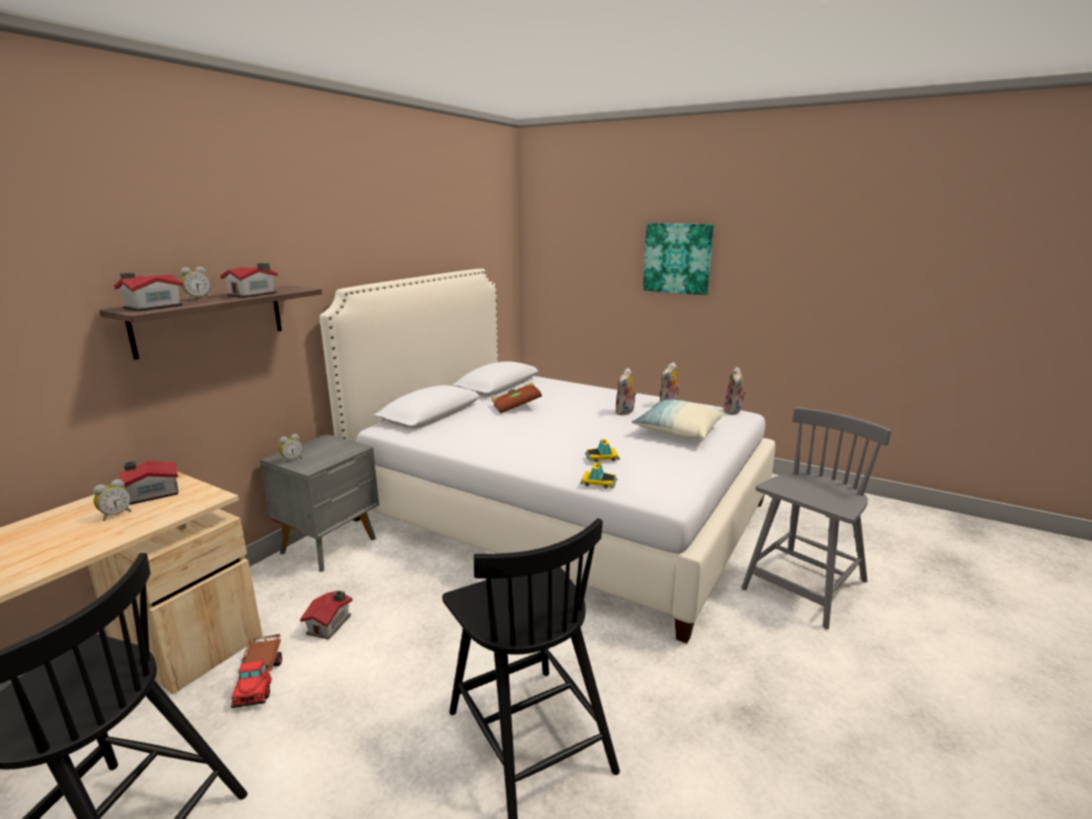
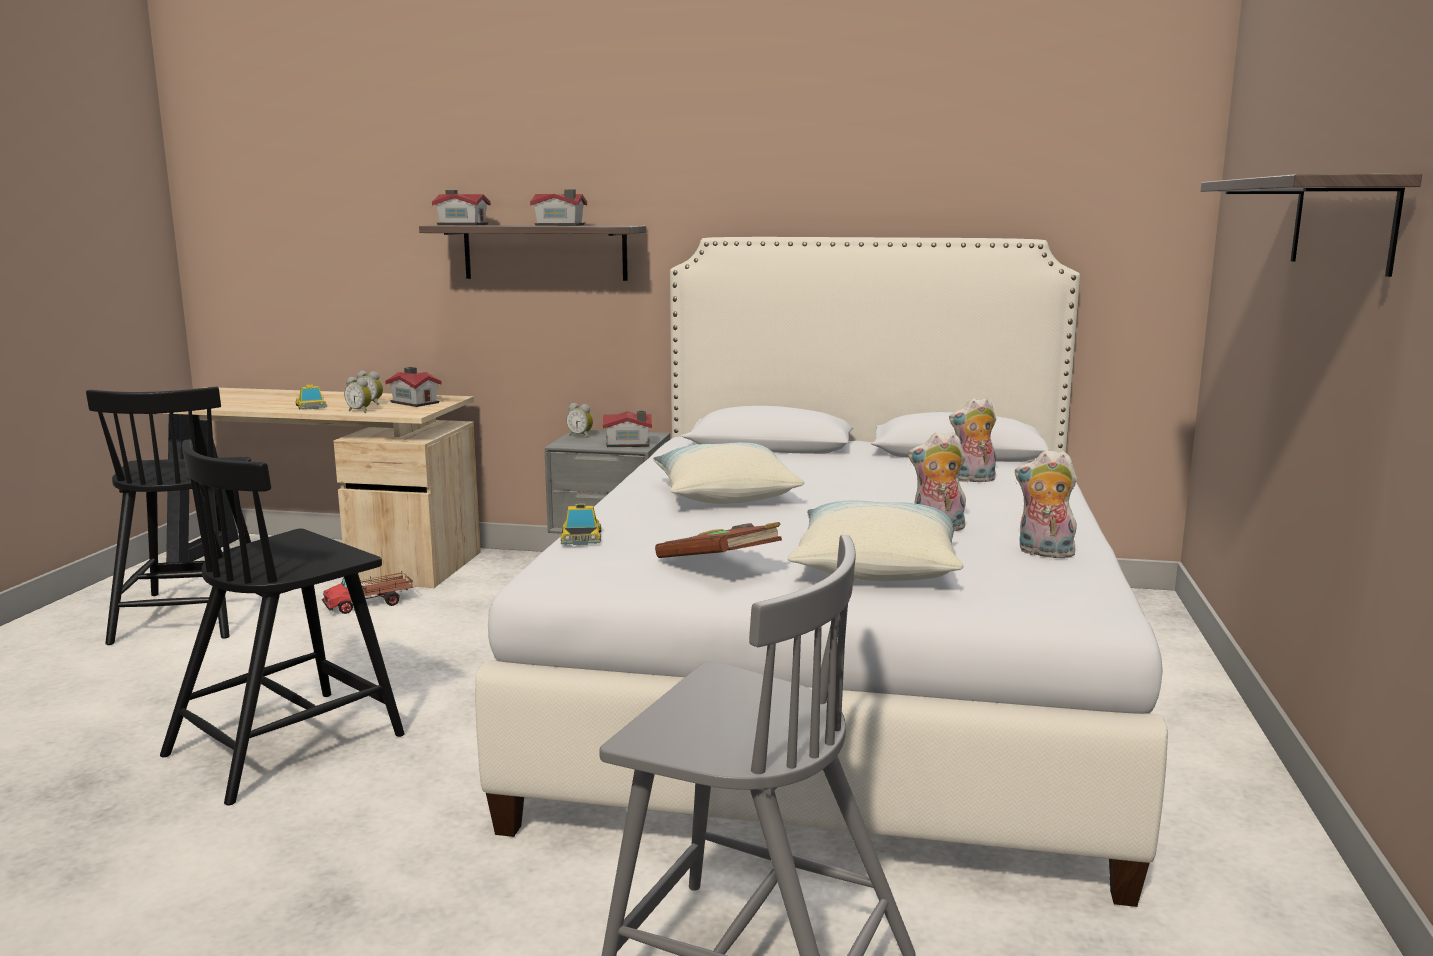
camera: 70 degrees right, 5 degrees down
(198, 299) = (516, 225): alarm clock -> alarm clock (360, 411)
(331, 624) = (462, 609): toy house -> toy house (629, 444)
(516, 407) = (859, 472): brown book -> brown book (719, 565)
(537, 439) = (724, 495): none -> pillow
(602, 457) = (675, 528): toy car -> toy car (311, 406)
(677, 258) = (1342, 223): picture -> shelf
(733, 411) = (1101, 607): plush toy -> plush toy (973, 480)

